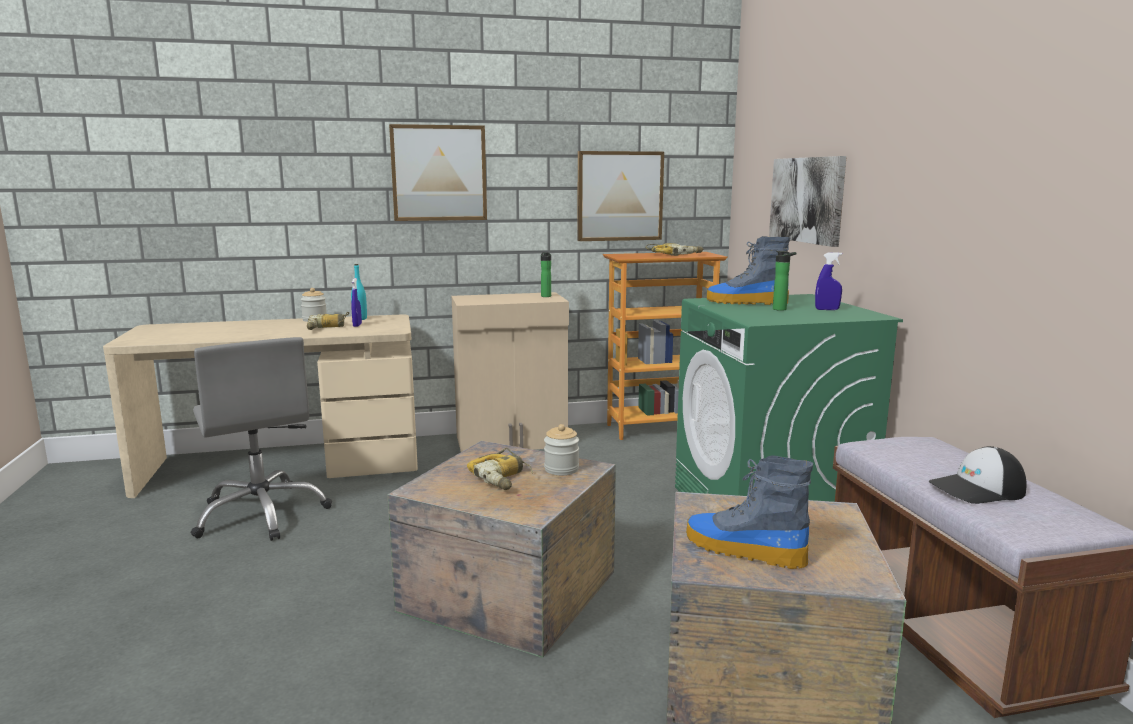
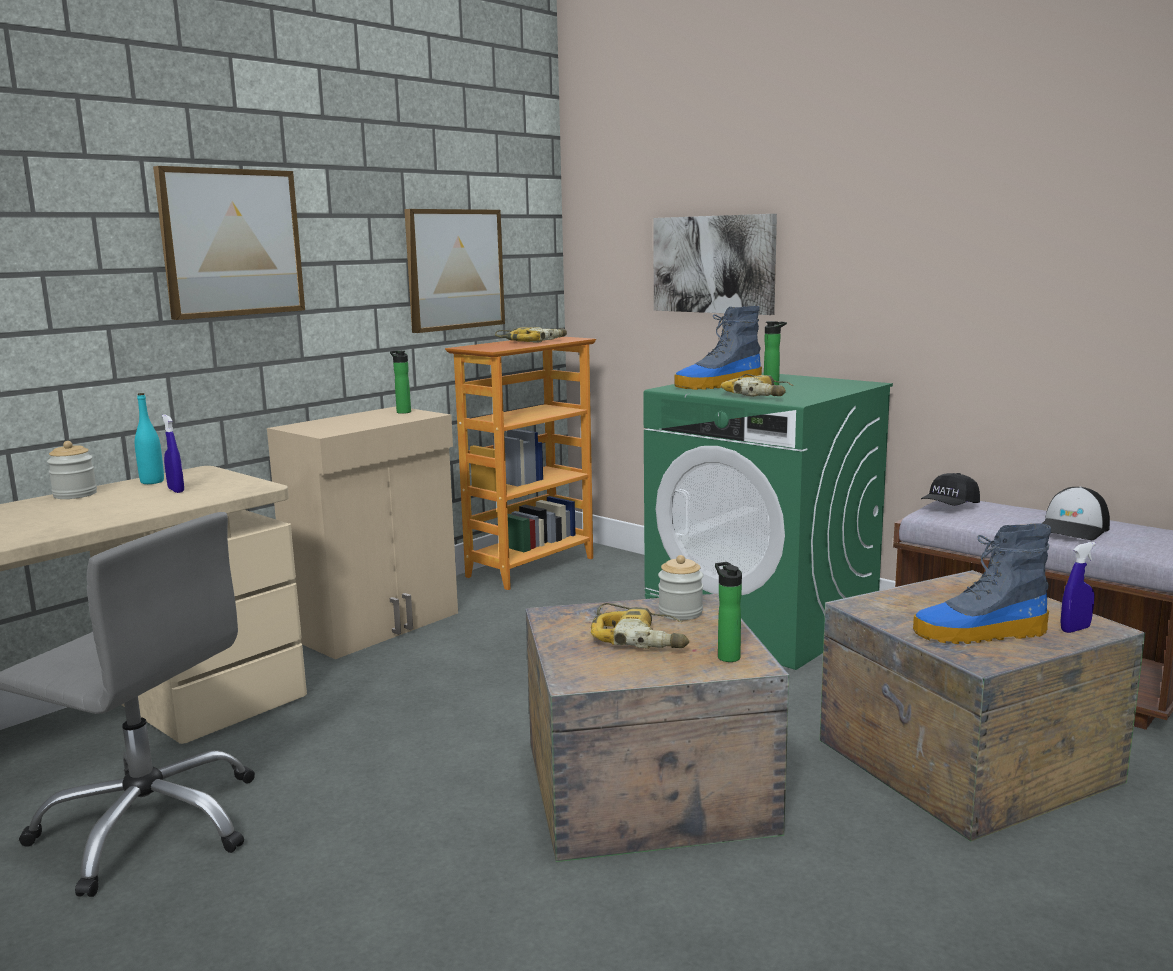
camera: 35 degrees left, 0 degrees up
(328, 327) = (134, 500): power drill -> power drill (759, 395)
(528, 505) = (727, 656): none -> bottle
(827, 309) = (809, 383): blue spray bottle -> blue spray bottle (1075, 629)
(899, 443) = (949, 506): none -> black cap

